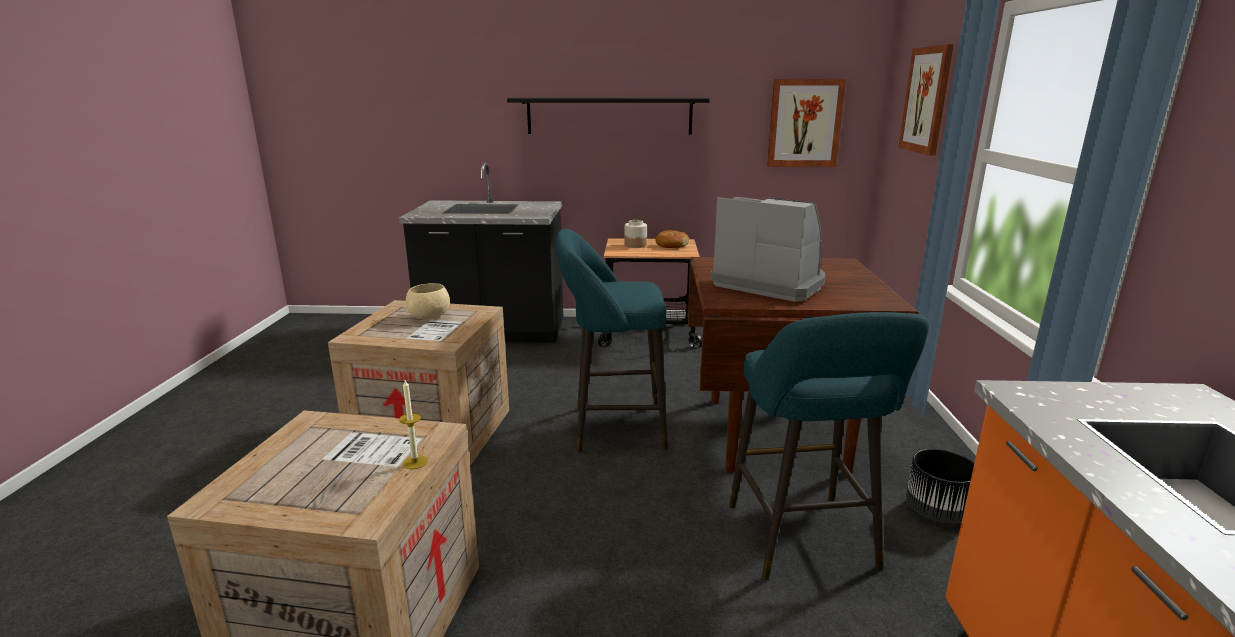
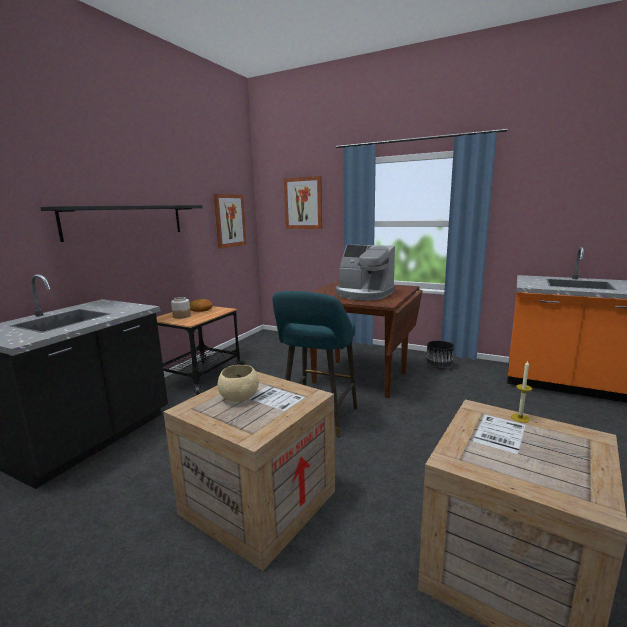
camera: 65 degrees left, 5 degrees down
(769, 283) = (363, 294): coffee machine -> coffee machine turned 120 degrees counterclockwise
(804, 541) = (452, 396): turquoise stool -> none

